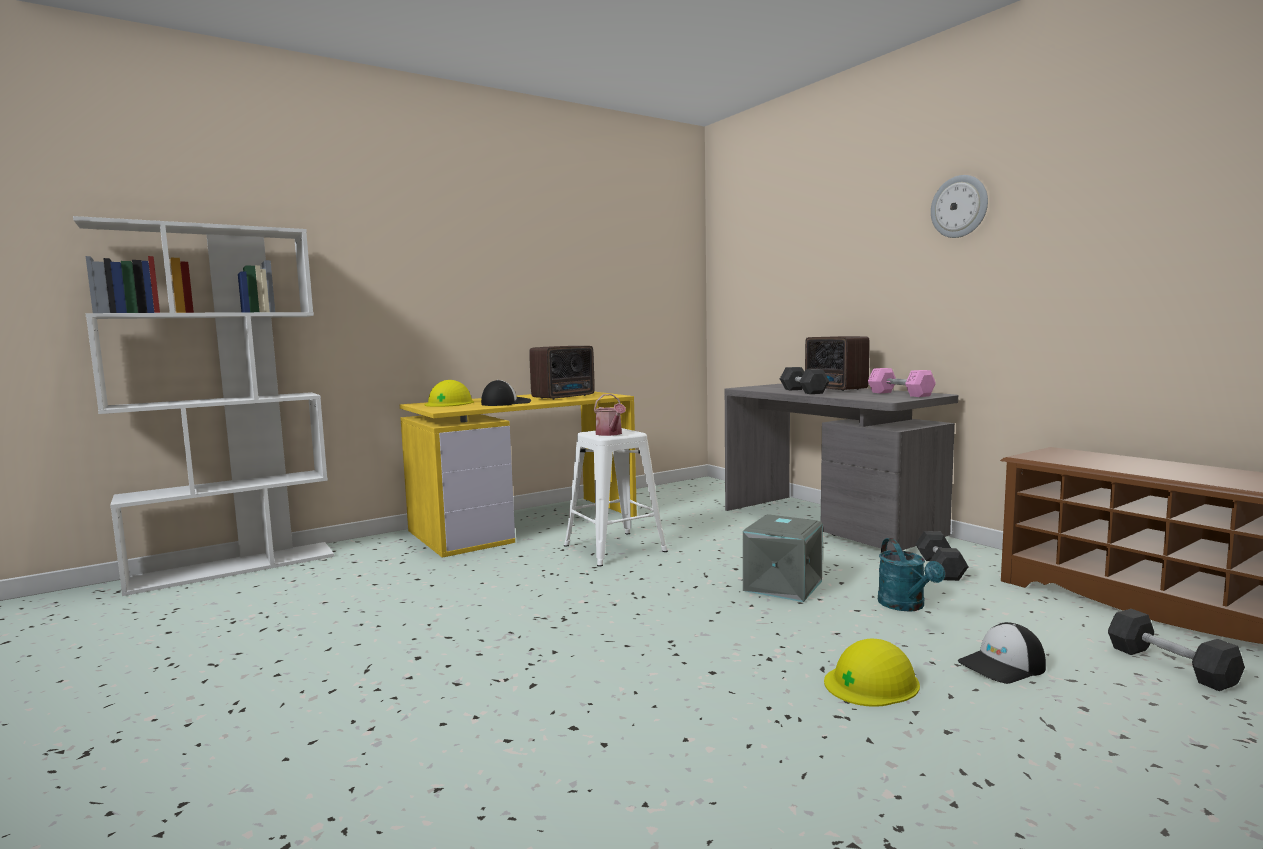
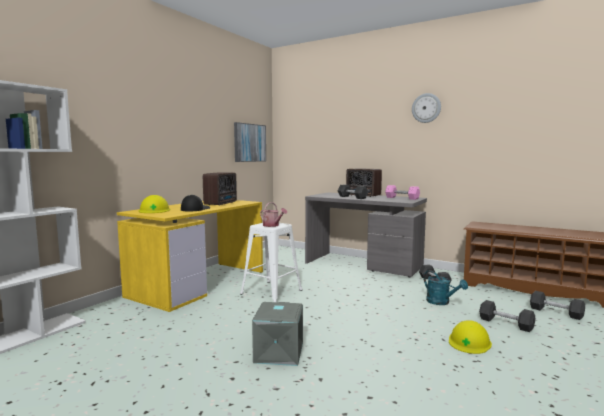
camera: 25 degrees left, 0 degrees up
(653, 296) = (249, 142): none -> picture
(781, 585) = (379, 300): grey storage box -> grey storage box (278, 352)
(1002, 666) = (505, 323): cap -> grey dumbbell

